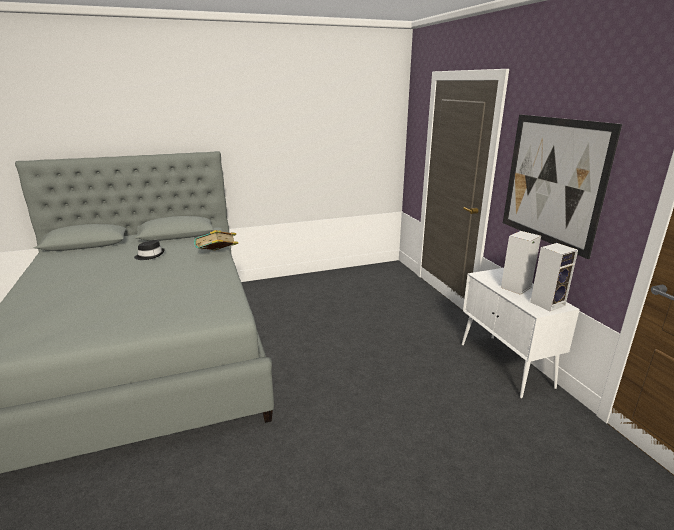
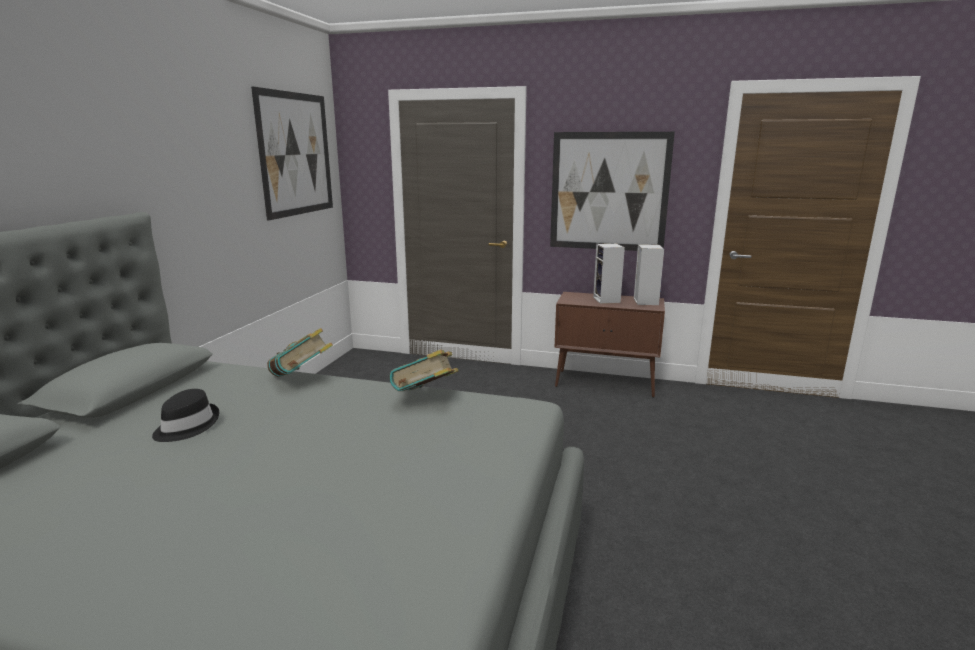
camera: 55 degrees left, 5 degrees down
(219, 286) = (426, 398): none -> book
(356, 120) = (296, 154): none -> picture
(506, 365) = (606, 383): white cabinet -> brown cabinet

